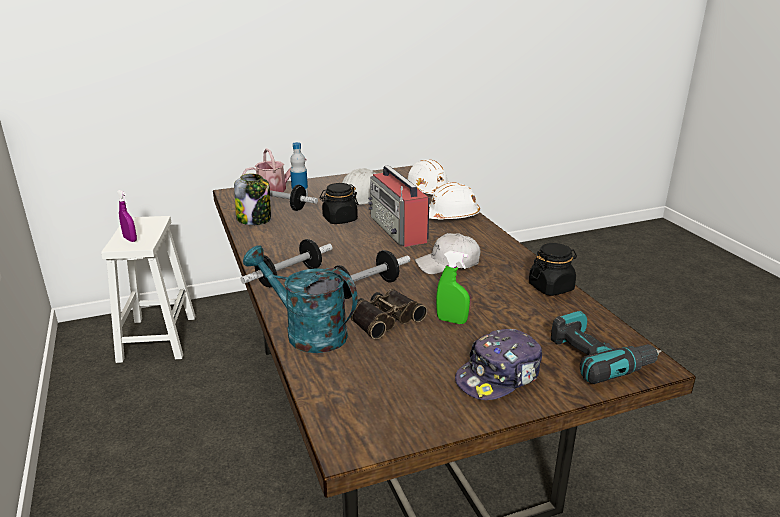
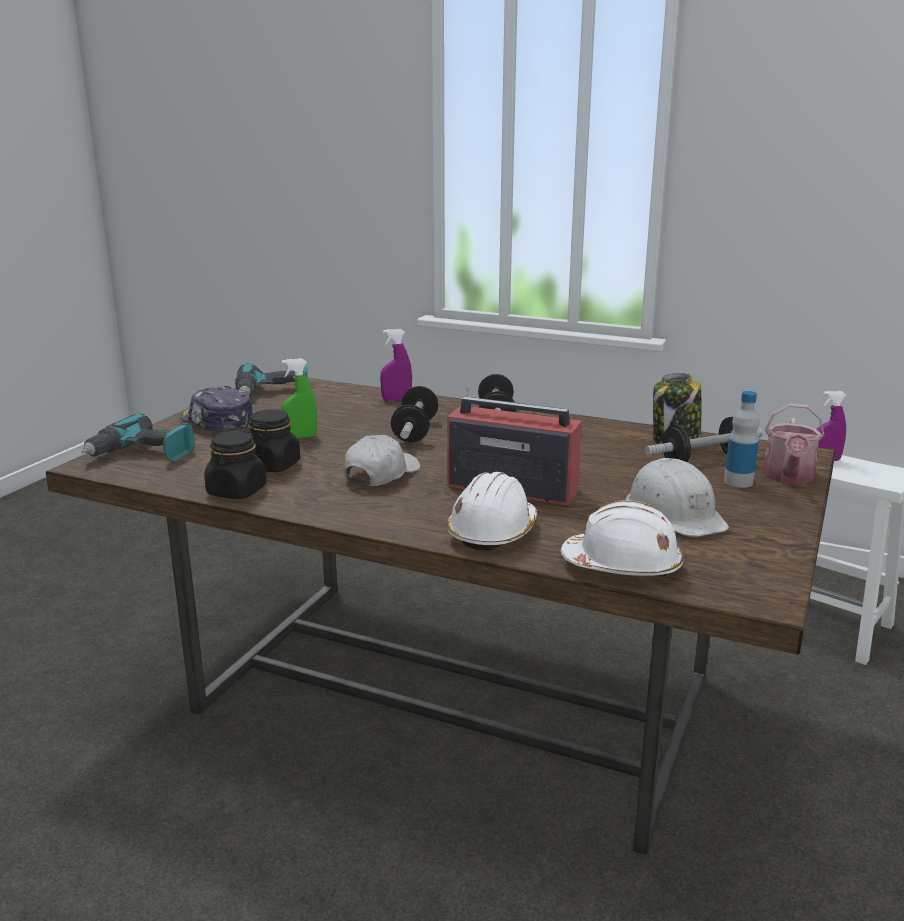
camera: 135 degrees right, 5 degrees down
(307, 332) = (396, 399): turquoise watering can -> purple spray bottle
(339, 219) = (602, 473): black jar -> black jar (273, 465)
(384, 319) = (357, 421): binoculars -> none
(389, 409) = (273, 393): none -> power drill
(499, 376) = (217, 423): cap -> cap turned 60 degrees counterclockwise

